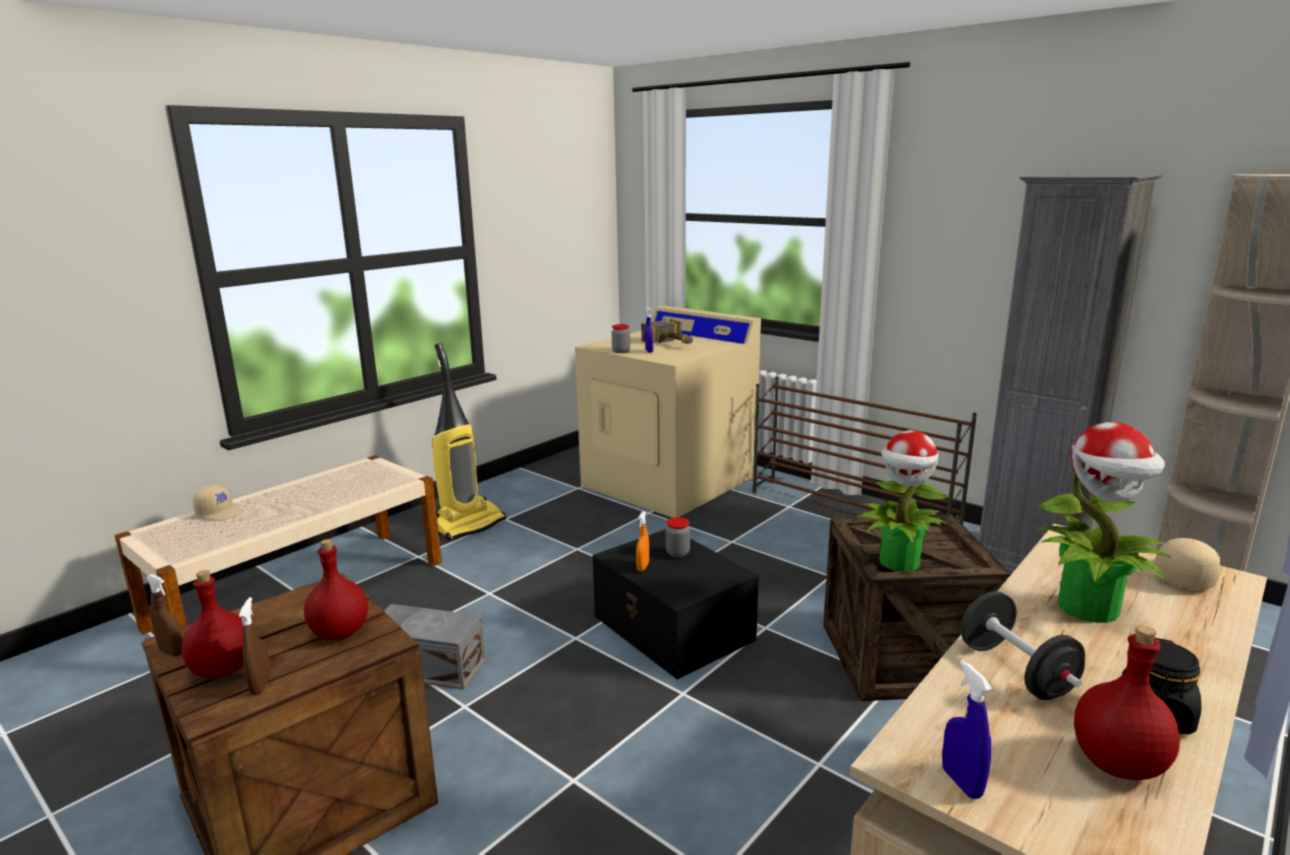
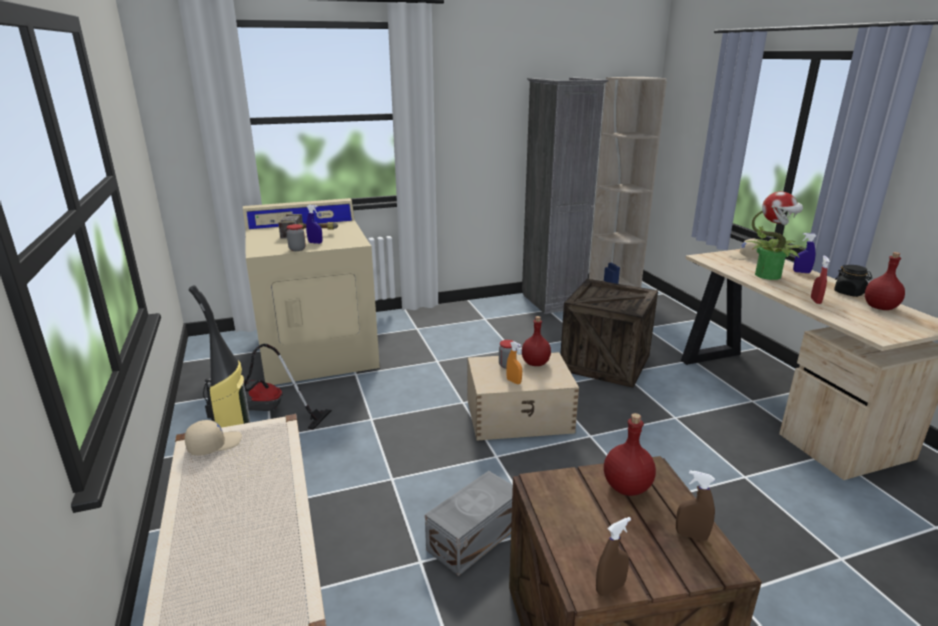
camera: 60 degrees left, 5 degrees up
(220, 512) = (193, 568): beige cap -> beige cap (214, 444)
(224, 669) = (657, 555): red bottle -> red bottle (535, 363)
(542, 503) = (269, 411): none -> vacuum cleaner
(673, 629) = (520, 416): black storage box -> beige storage box
(851, 512) = (449, 316): brown shoe rack -> none
(899, 563) = (624, 306): potted plant -> none
(961, 782) = (893, 332): blue spray bottle -> blue spray bottle (801, 272)
(1015, 671) = (815, 301): black dumbbell -> red spray bottle

